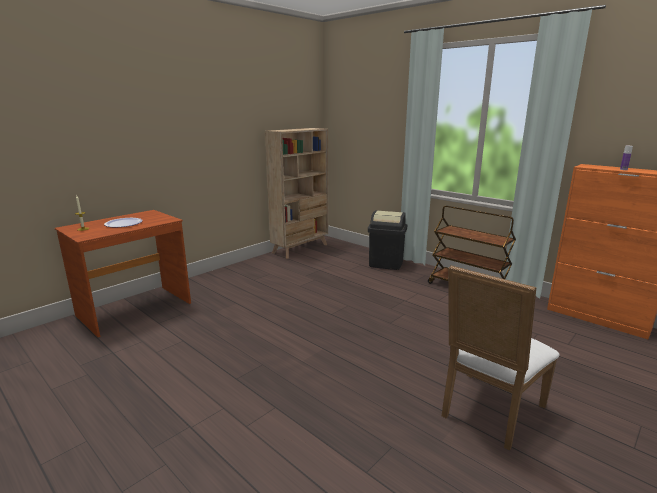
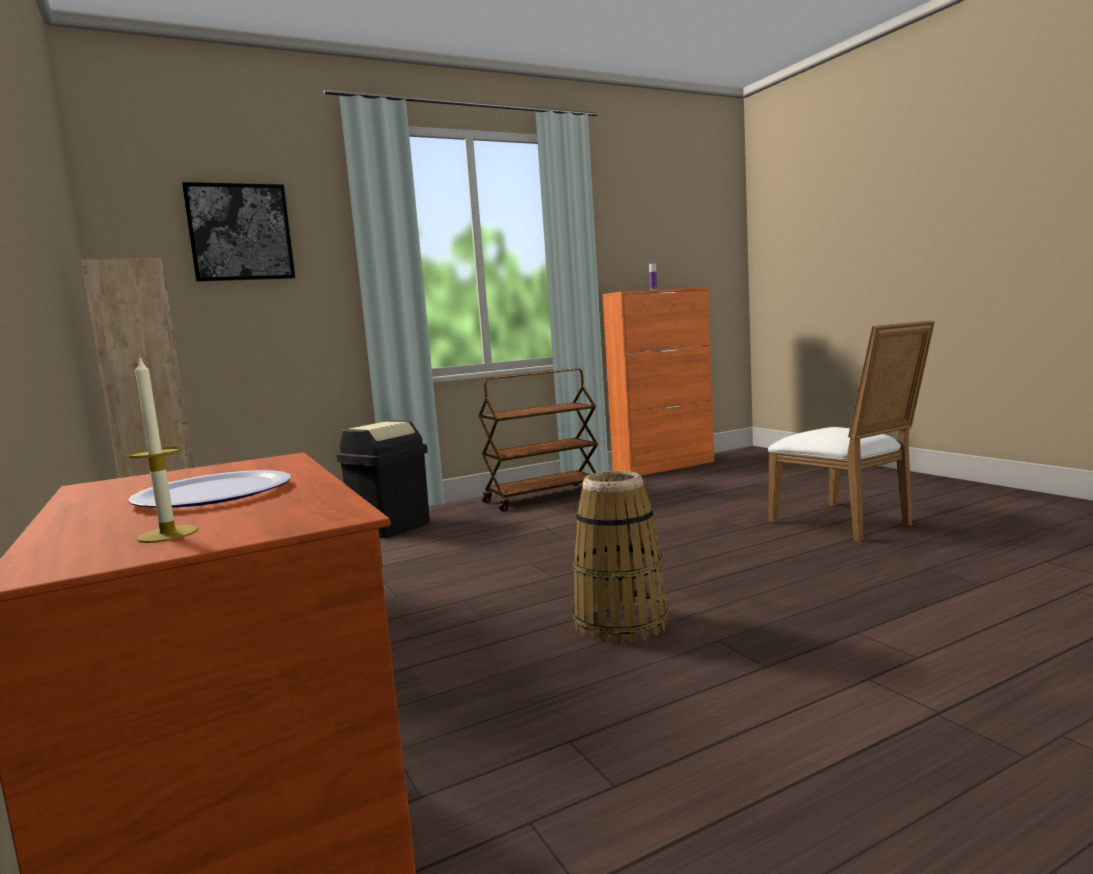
camera: 70 degrees left, 10 degrees down
(279, 338) = (621, 622): none -> basket
(368, 107) = (240, 232): none -> picture

